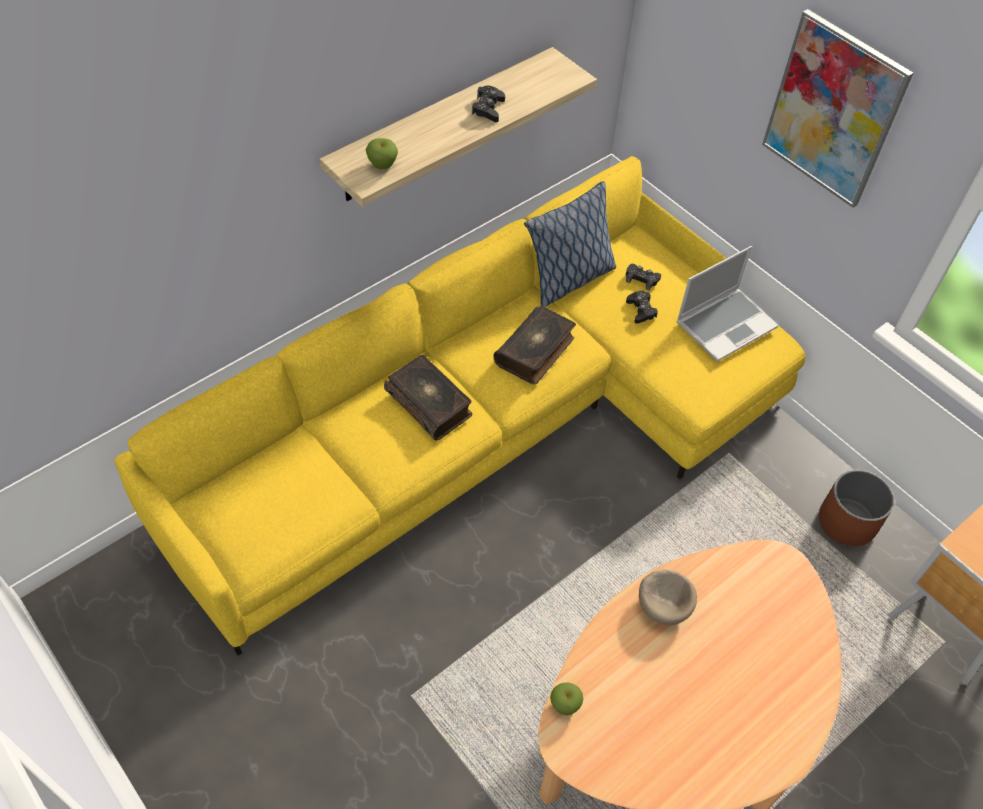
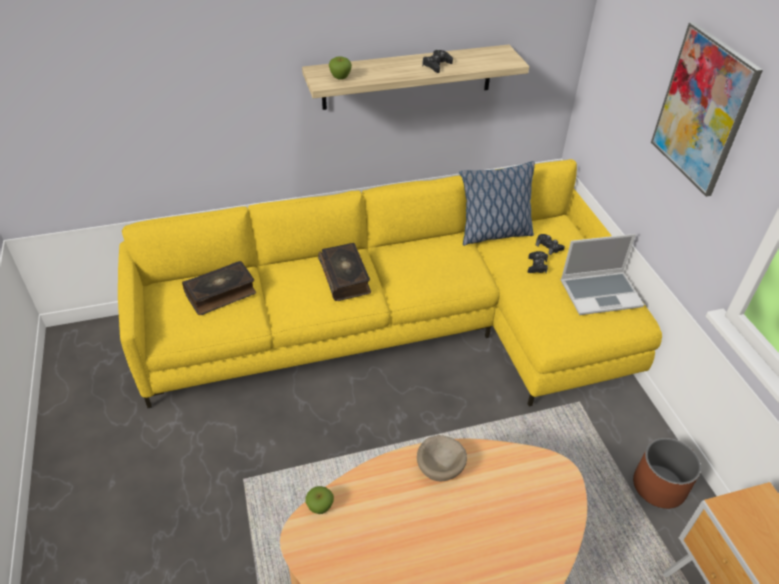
camera: 25 degrees right, 10 degrees down
(535, 351) = (441, 268): book -> book (221, 294)

